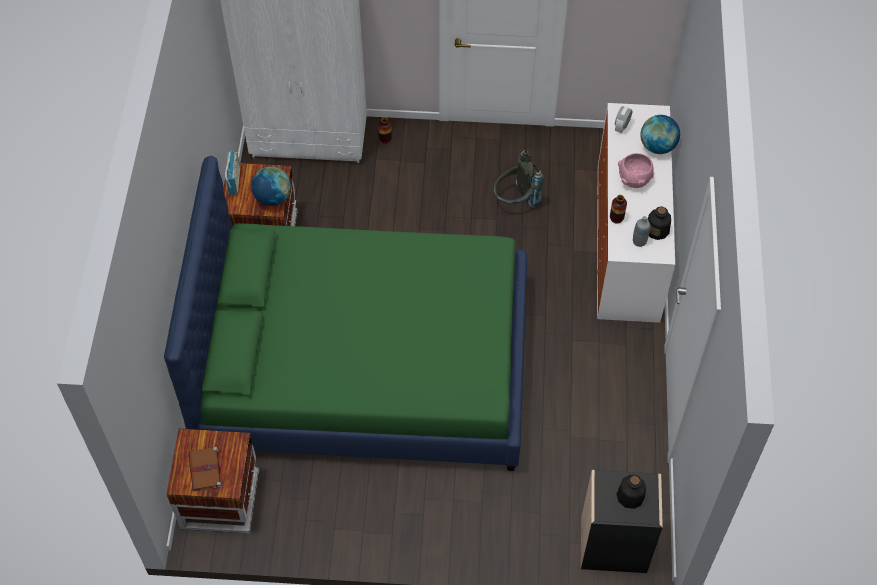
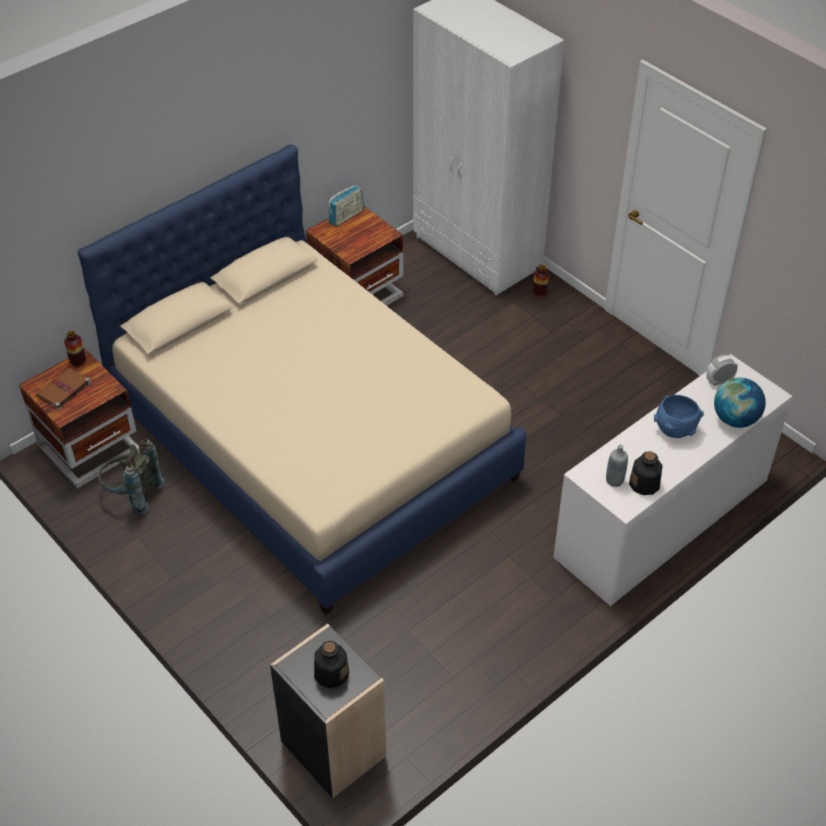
camera: 45 degrees right, 10 degrees down
(272, 198) = (359, 246): globe -> none
(364, 365) = (311, 440): green bed -> beige bed
(516, 200) = (596, 413): grey backpack -> grey backpack (132, 495)
(616, 218) = (616, 447): vase -> vase (78, 362)
(634, 180) = (675, 429): pink bowl -> blue bowl

